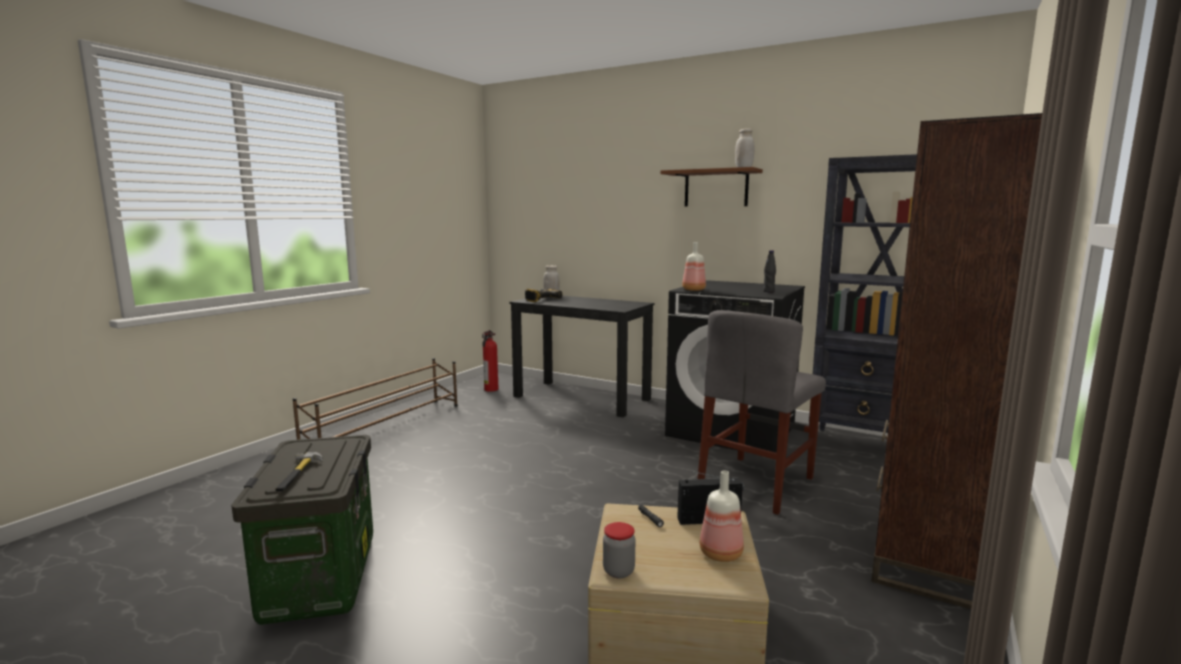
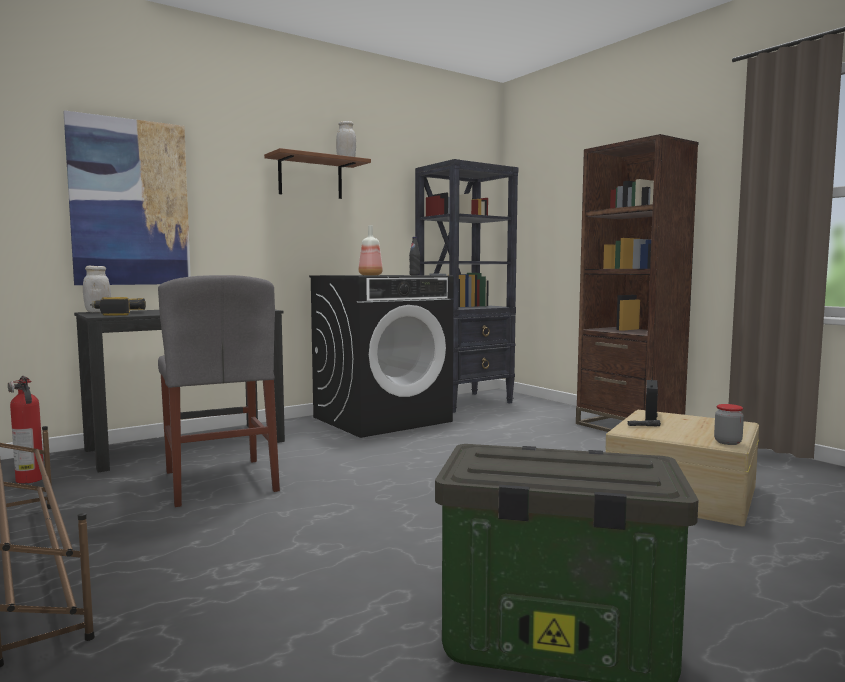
camera: 65 degrees left, 5 degrees down
(297, 474) = (604, 468): hammer -> none
(579, 221) = (130, 203): none -> picture
(719, 553) = (701, 421): bottle -> none
(756, 483) = (492, 434): grey chair -> grey chair (220, 481)

